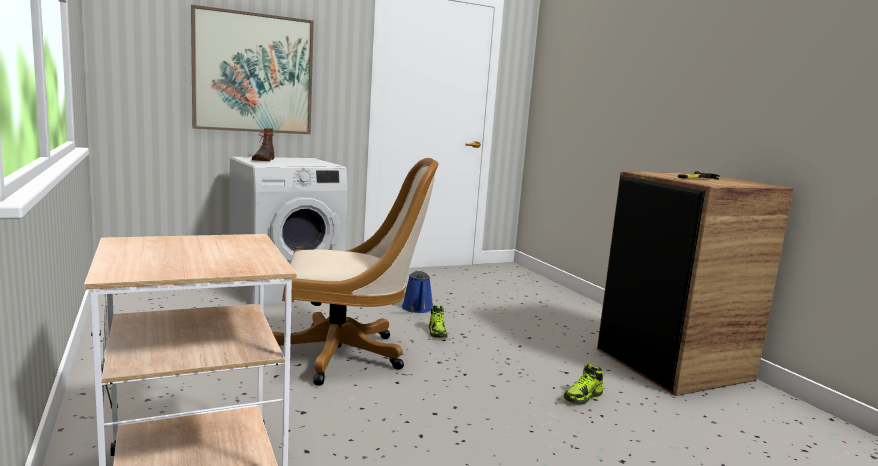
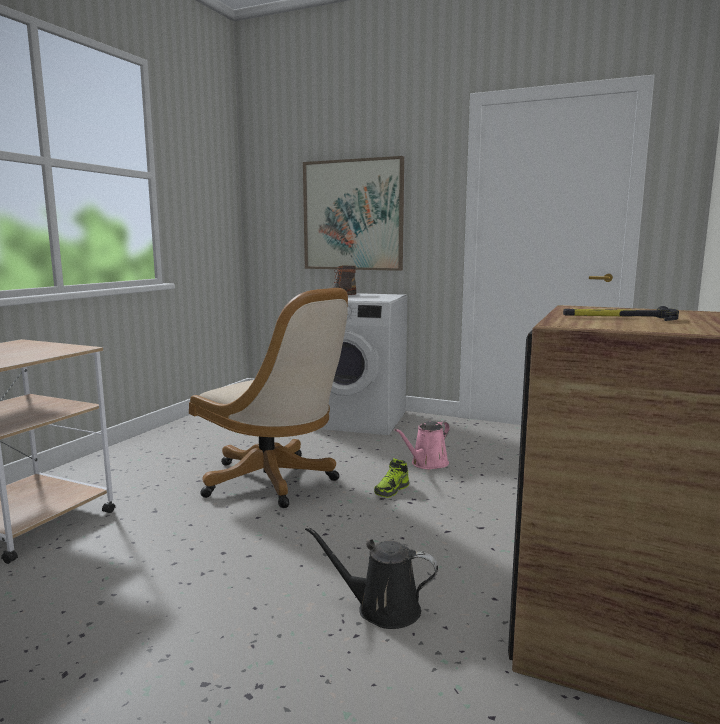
camera: 50 degrees right, 0 degrees up
(418, 309) = (427, 464): blue watering can -> pink watering can
(583, 398) = (382, 609): shoe -> black watering can

